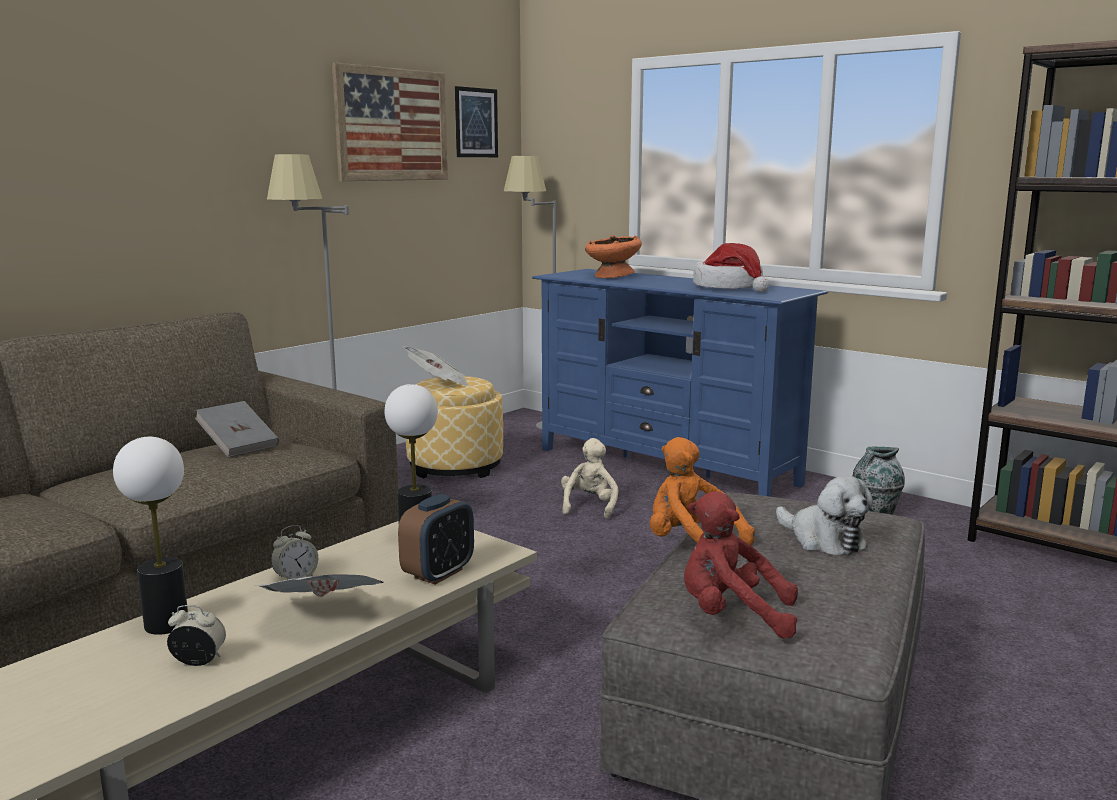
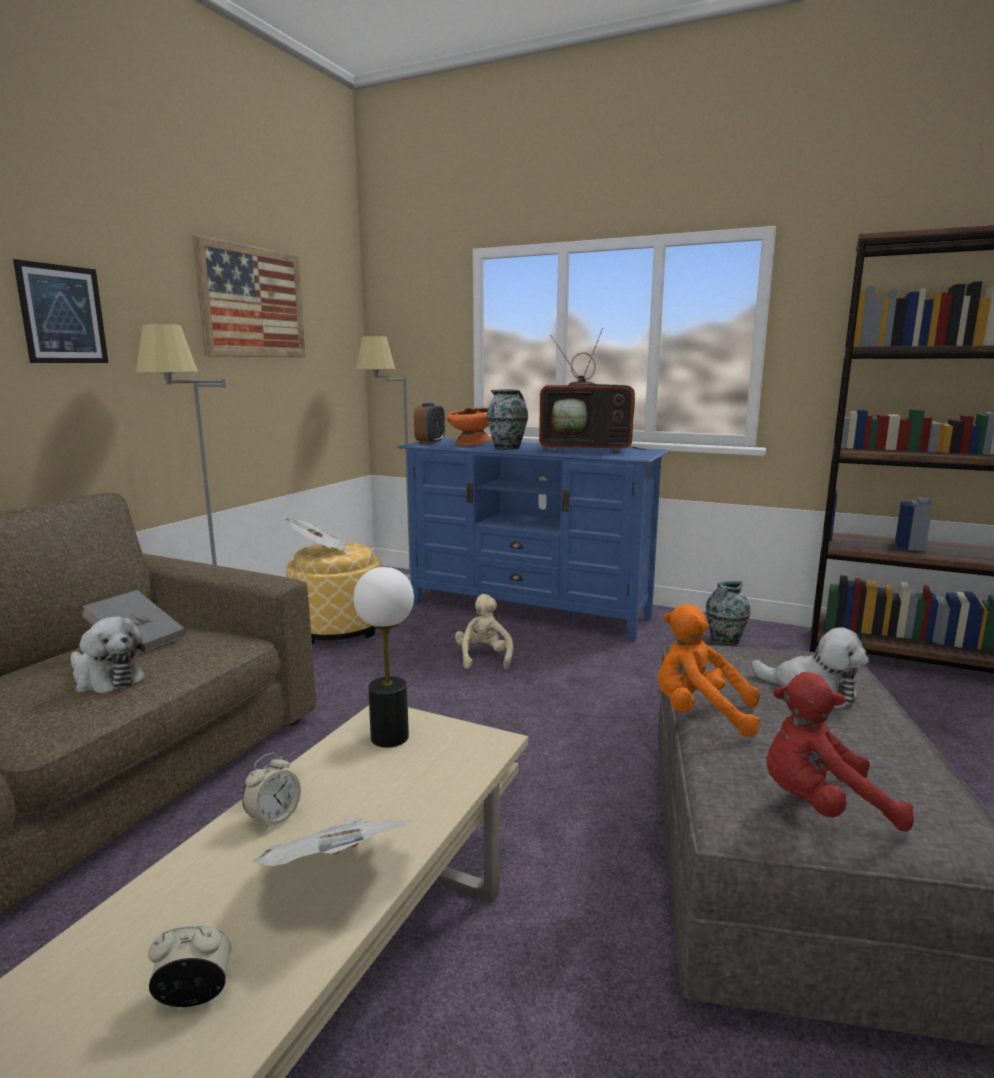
camera: 15 degrees left, 0 degrees up
(167, 624) = (123, 930): table lamp -> none
(204, 470) = (106, 678): none -> plush toy
(438, 573) = (441, 783): alarm clock -> alarm clock (430, 442)
(476, 122) = (326, 305): picture -> picture (63, 314)
(643, 283) = (507, 448): none -> vase
(730, 287) = (587, 450): hat -> television

